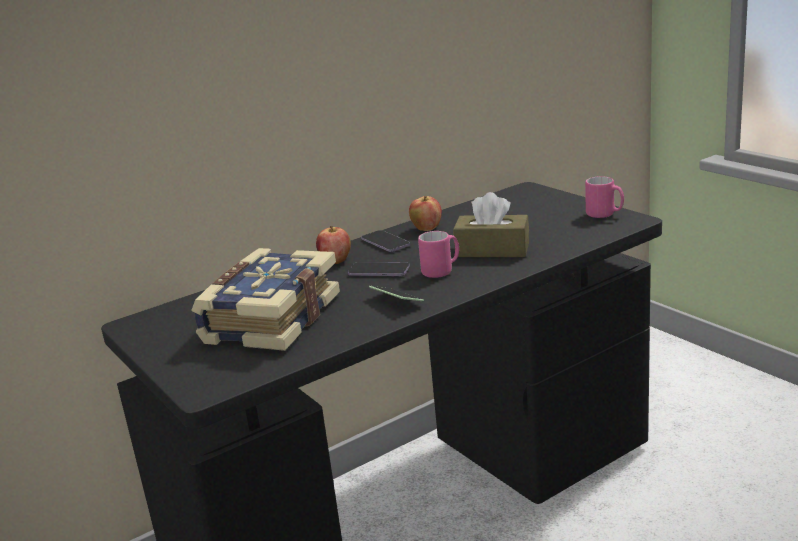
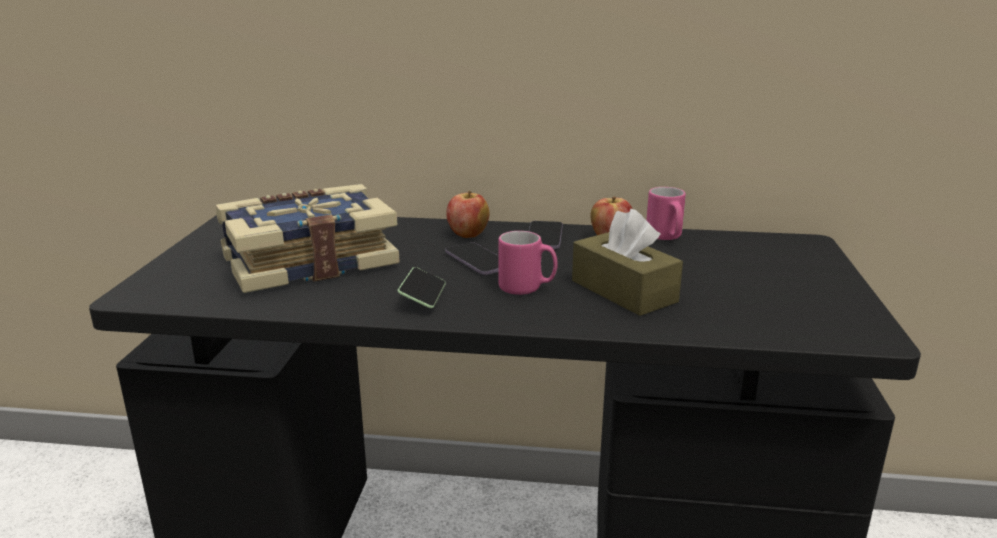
camera: 40 degrees right, 0 degrees up
(605, 215) = (845, 312): pink mug -> pink mug (666, 238)

